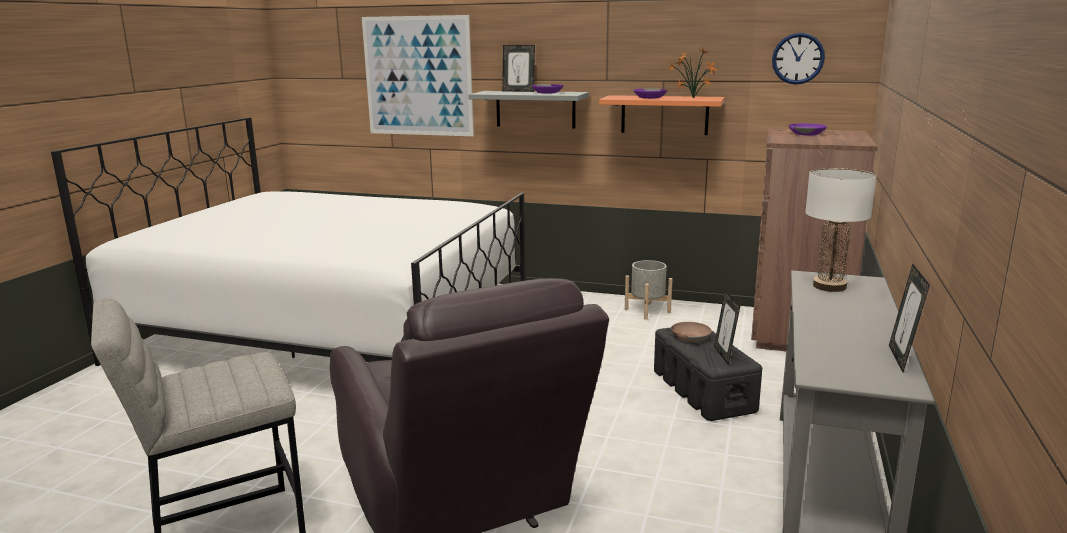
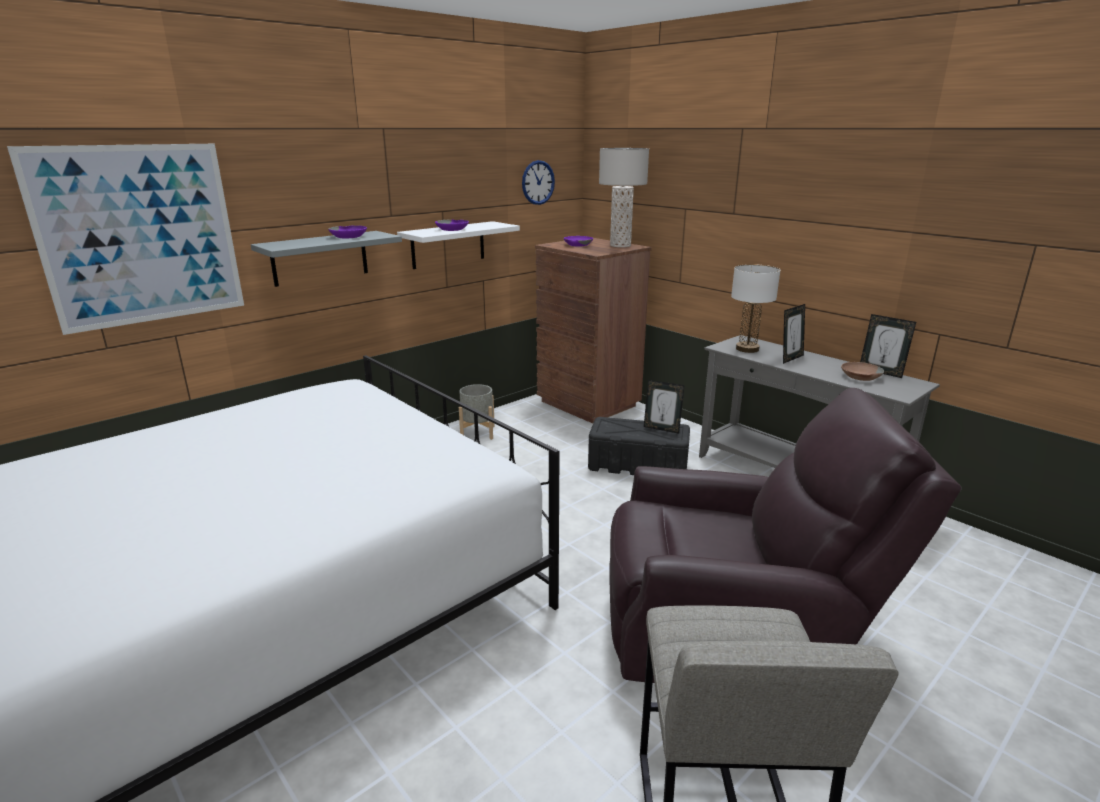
camera: 60 degrees left, 5 degrees up
(518, 91) = (303, 239): picture frame -> picture frame (790, 358)
(664, 115) = (448, 245): orange shelf -> white shelf
(690, 337) = (619, 428): brown bowl -> brown bowl (859, 376)
(694, 98) = (489, 226): potted plant -> none
(848, 140) = (620, 245): none -> white table lamp

